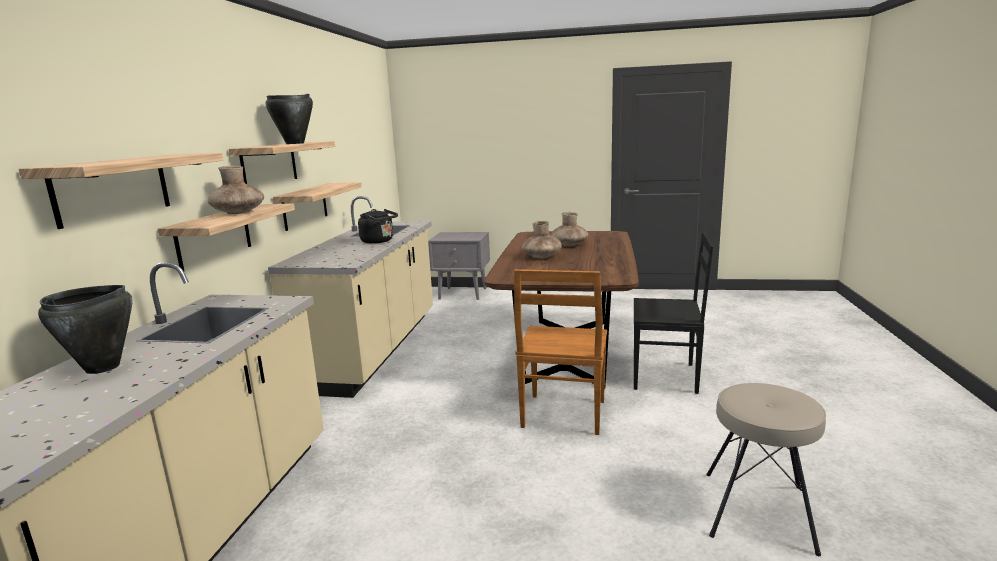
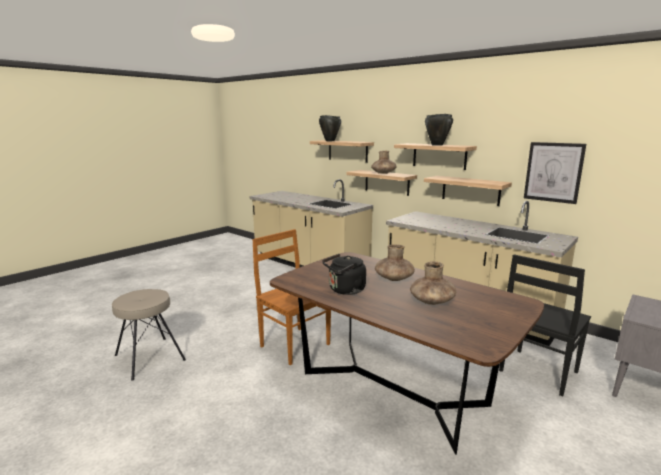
camera: 120 degrees right, 0 degrees up
(103, 368) = (305, 198): black cooking pot -> black cooking pot (329, 141)
(345, 163) = (553, 172): none -> picture
(379, 241) = (463, 230): black kettle -> black kettle (345, 290)
(666, 376) = (285, 415): black chair -> black chair (537, 372)

